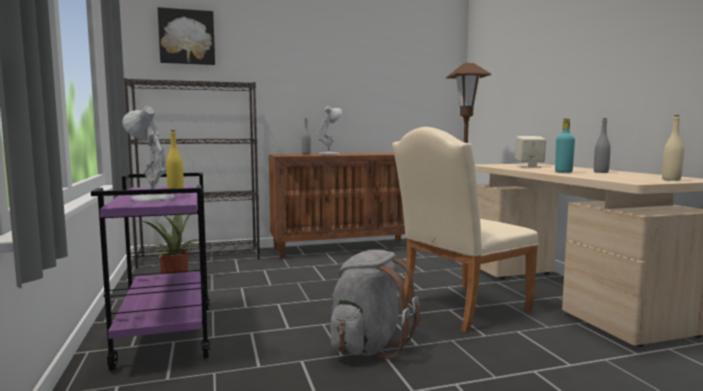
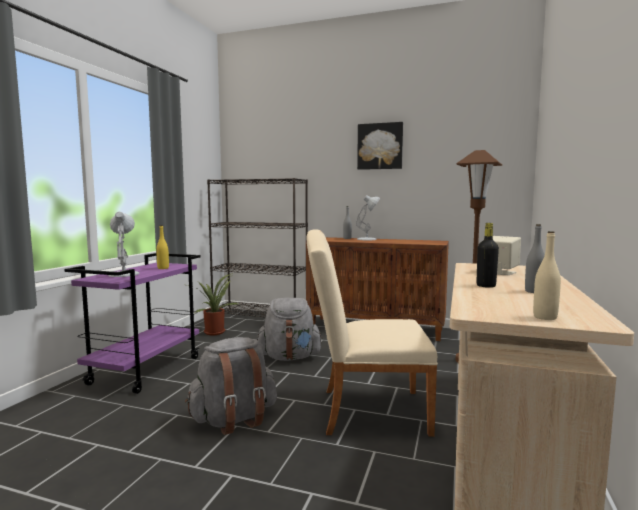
camera: 35 degrees right, 0 degrees up
(187, 37) = (262, 143): picture -> picture (380, 146)
(312, 286) = (289, 357): none -> grey backpack
(563, 172) = (486, 286): turquoise bottle -> black bottle

